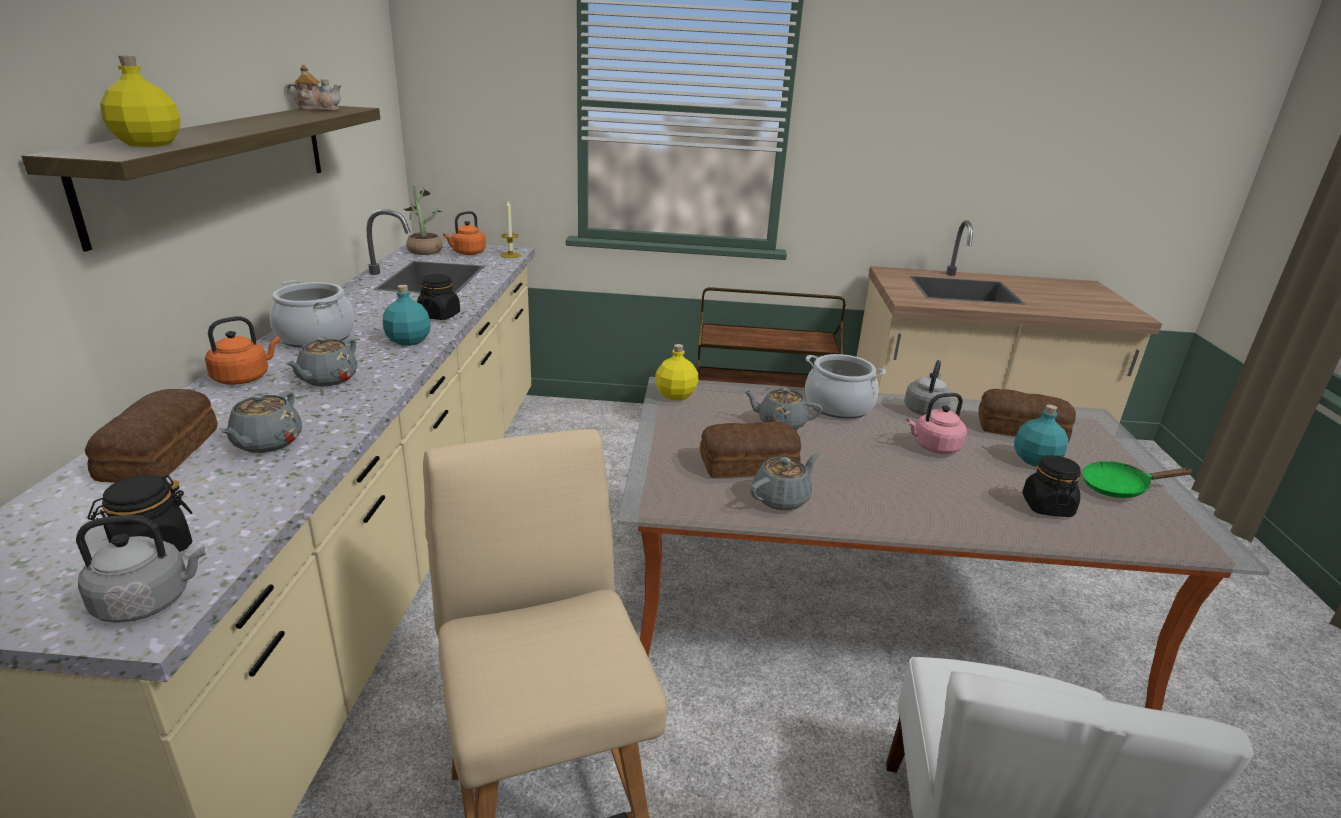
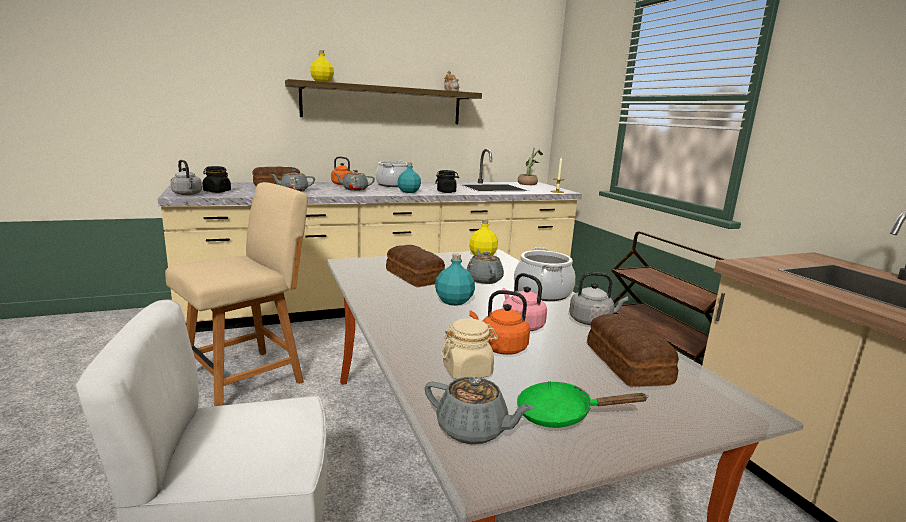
camera: 65 degrees right, 10 degrees down
(467, 253) = (541, 187): orange kettle -> orange kettle (500, 347)
(781, 498) = (380, 286): grey teapot -> grey teapot (473, 430)
(1036, 460) = (561, 369): turquoise bottle -> turquoise bottle (454, 301)
(1046, 506) = (467, 371): black jar -> beige jar
(1119, 487) = (561, 414): green frying pan -> green frying pan turned 60 degrees counterclockwise

